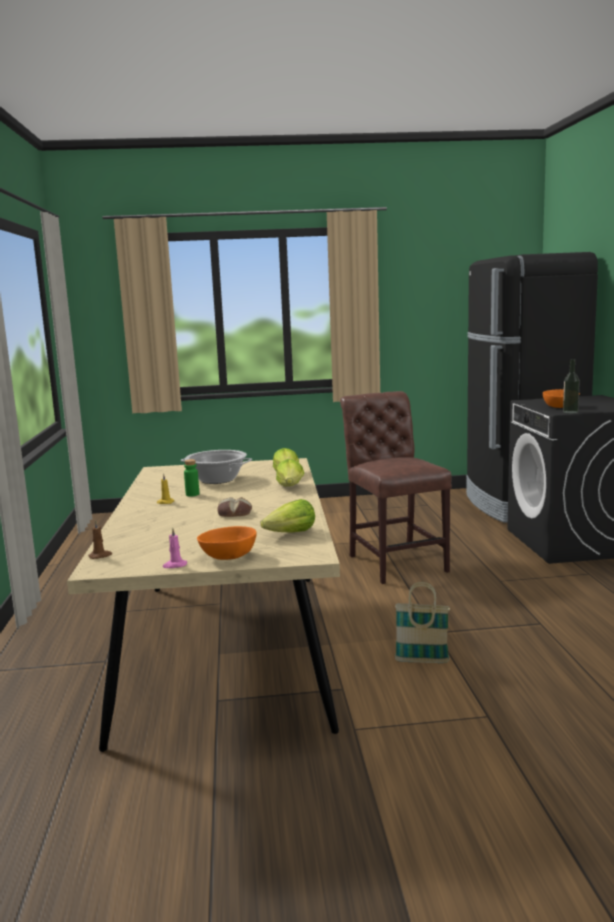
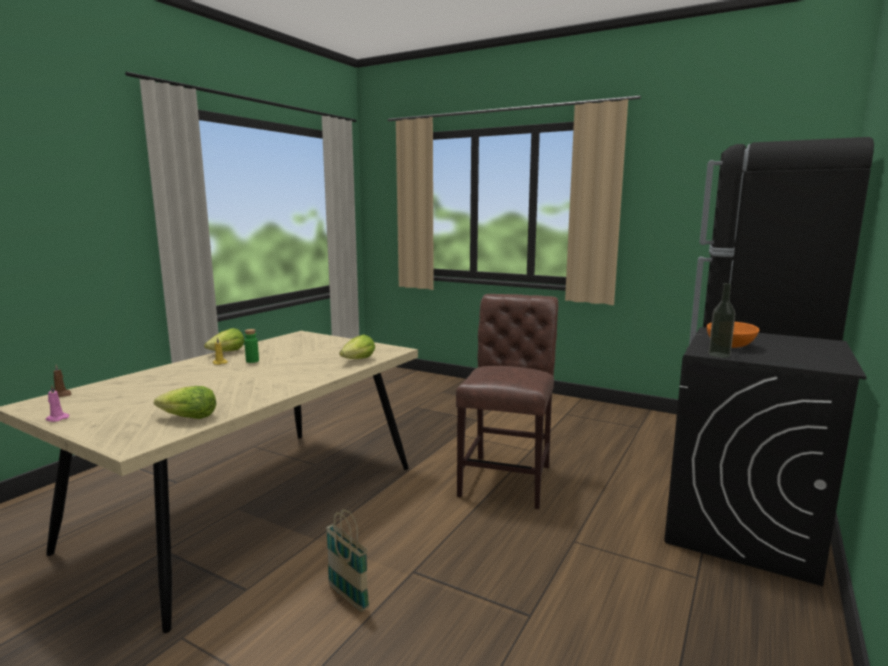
camera: 35 degrees right, 0 degrees up
(217, 480) = (303, 353): cooking pot -> none
(229, 557) = (97, 424): orange bowl -> none
(234, 513) = (220, 386): bread -> none
(290, 487) = (324, 373): lettuce -> lettuce (227, 352)

